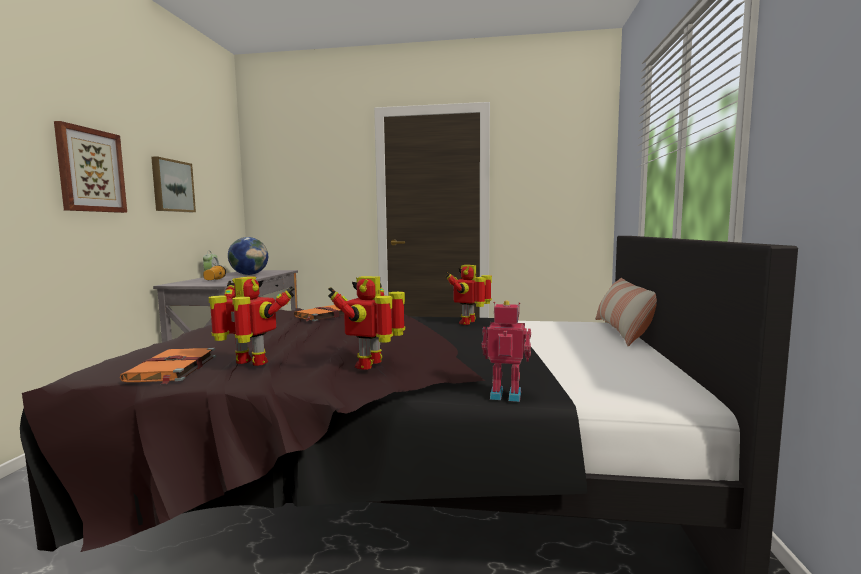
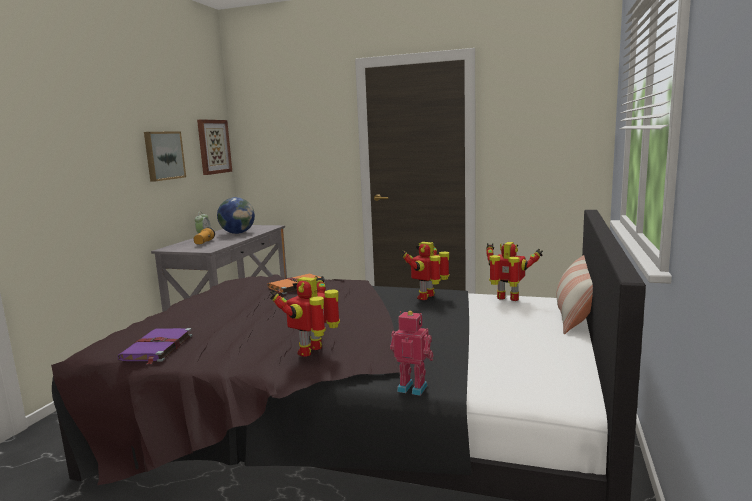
camera: 10 degrees right, 5 degrees up
(90, 170) = (92, 156): picture -> picture (213, 146)
(172, 369) = (157, 348): orange book -> purple book
(250, 363) = (217, 345): toy robot -> toy robot (508, 299)

